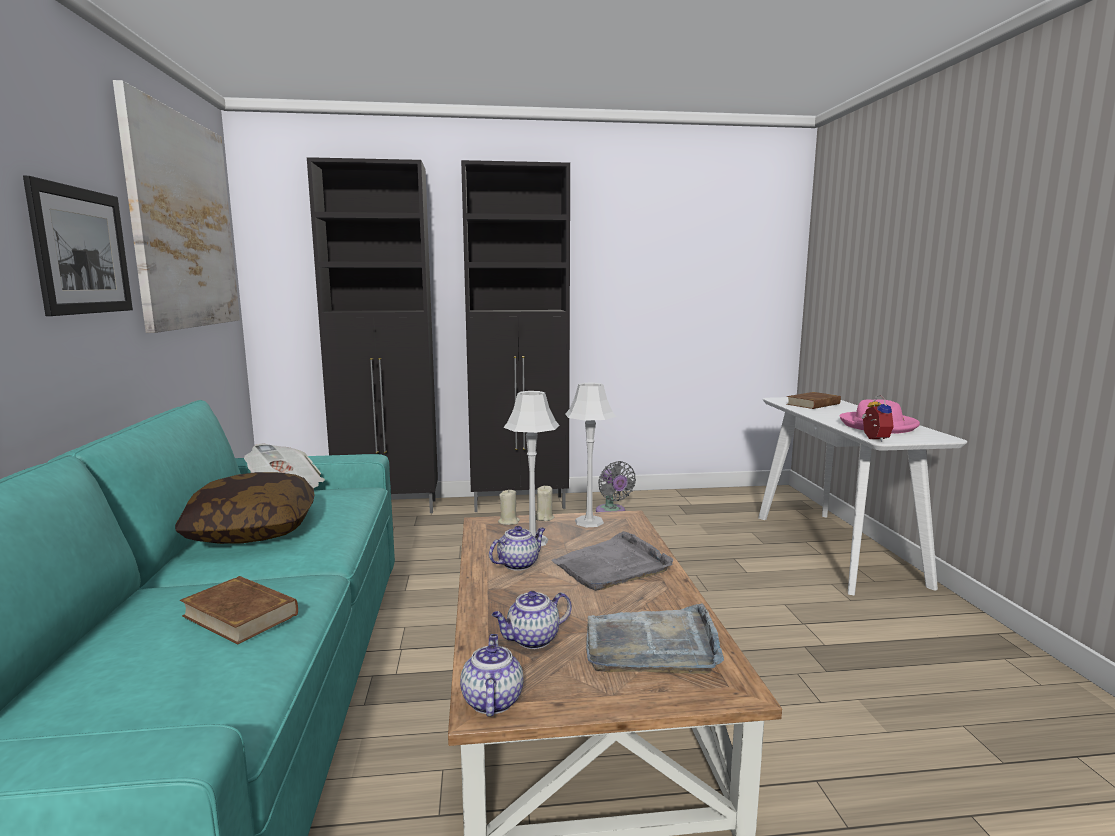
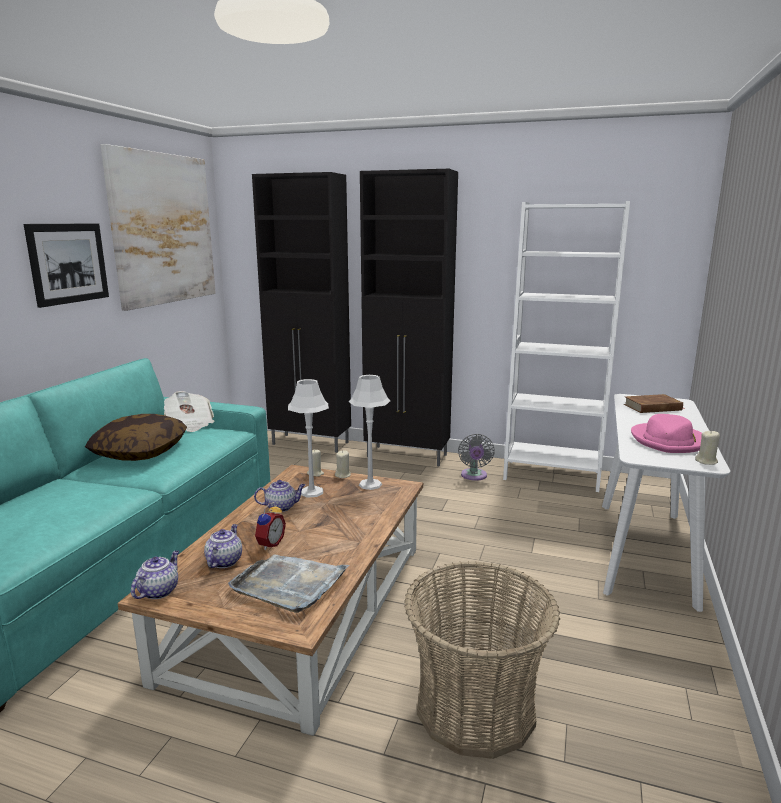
camera: 25 degrees right, 5 degrees up
(240, 615) = (72, 506): brown book -> none
(532, 640) = (224, 561): teapot -> teapot turned 105 degrees clockwise
(612, 566) = (340, 522): grey tray -> none
(684, 498) = (551, 475): none -> white bookcase
(873, 439) = (630, 455): alarm clock -> alarm clock (269, 544)
(873, 740) = (475, 708): none -> basket
(936, 435) = (706, 461): none -> beige candle

